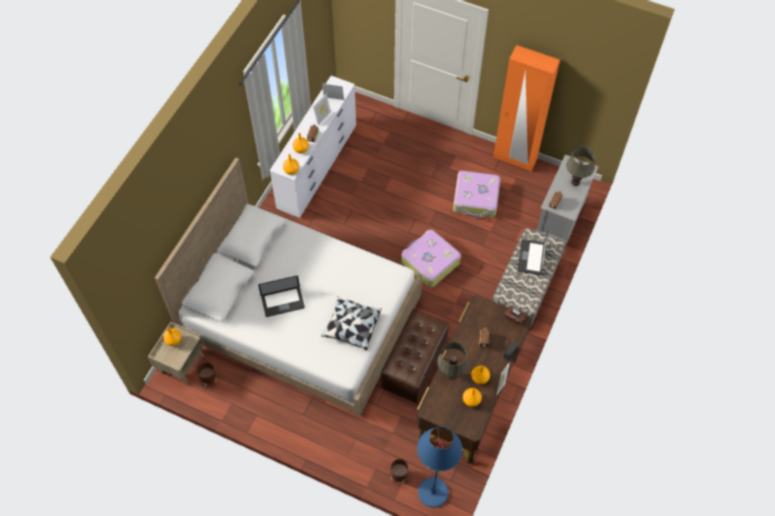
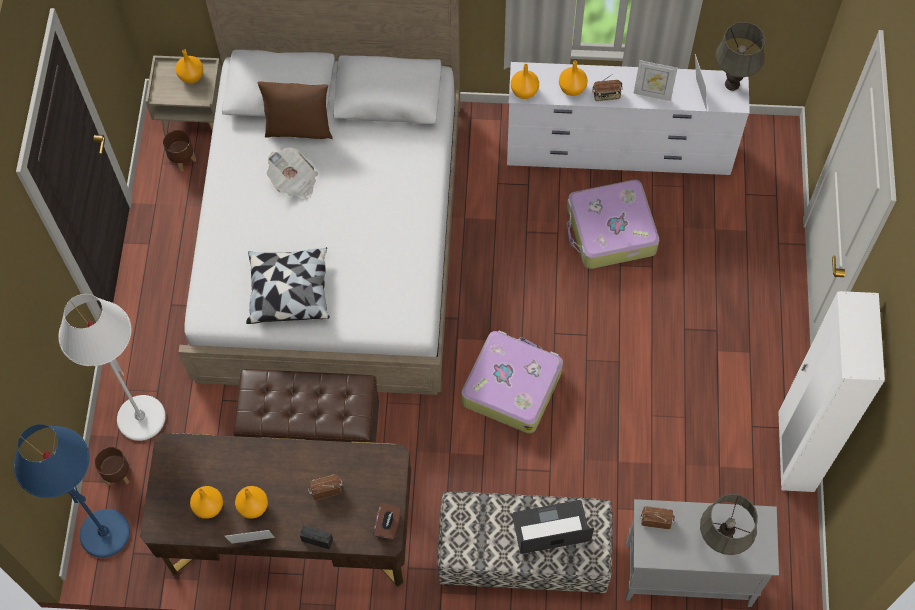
camera: 70 degrees right, 5 degrees up
(249, 289) = (299, 129): none -> brown pillow
(282, 302) = (294, 181): laptop -> newspaper
(369, 452) = (141, 418): none -> white floor lamp
(451, 375) = (244, 460): grey table lamp -> grey table lamp (731, 84)
(476, 199) = (674, 416): suitcase -> suitcase (610, 232)
(514, 159) = (795, 453): orange wardrobe -> white wardrobe

